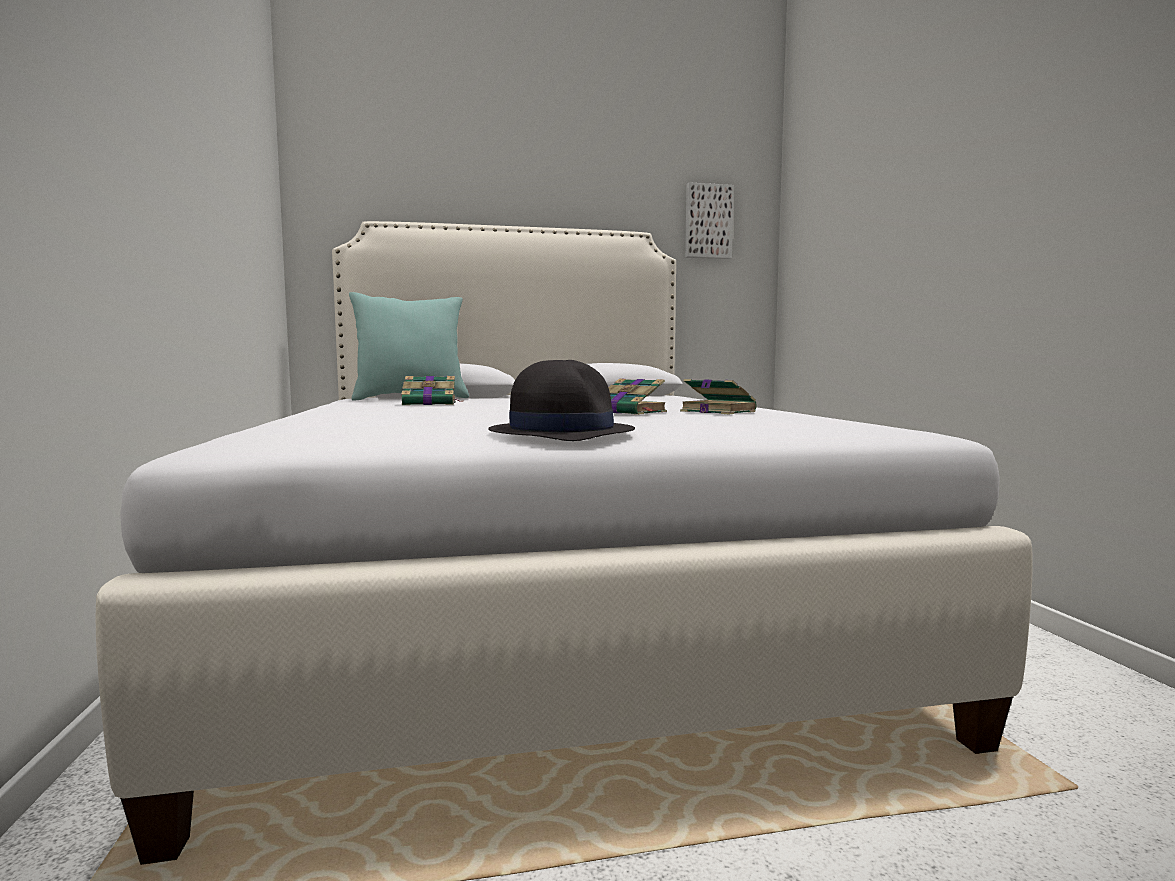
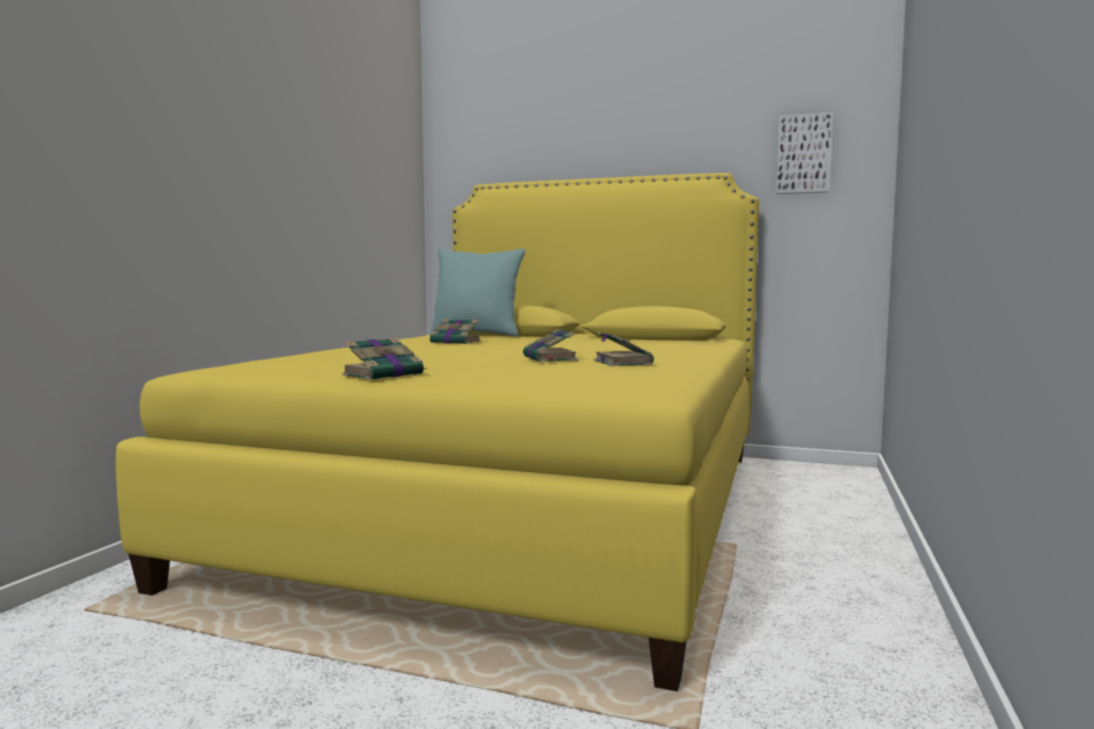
camera: 30 degrees right, 0 degrees up
(542, 593) = (522, 508): white bed -> yellow bed
(561, 432) = (385, 374): black hat -> book

